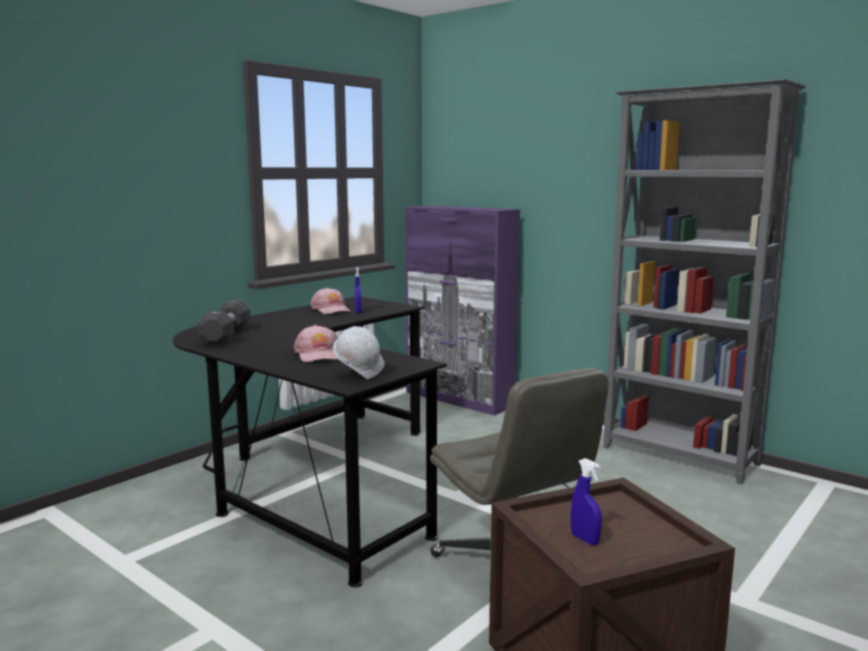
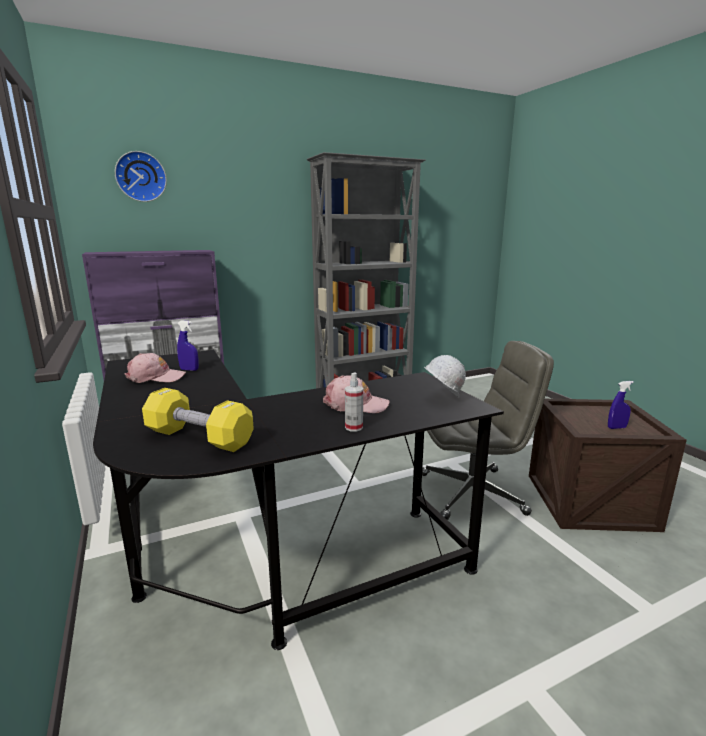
camera: 65 degrees left, 5 degrees up
(226, 336) = (199, 437): black dumbbell -> yellow dumbbell
(267, 360) = (354, 427): none -> spray bottle
(477, 135) = (141, 177): none -> wall clock

